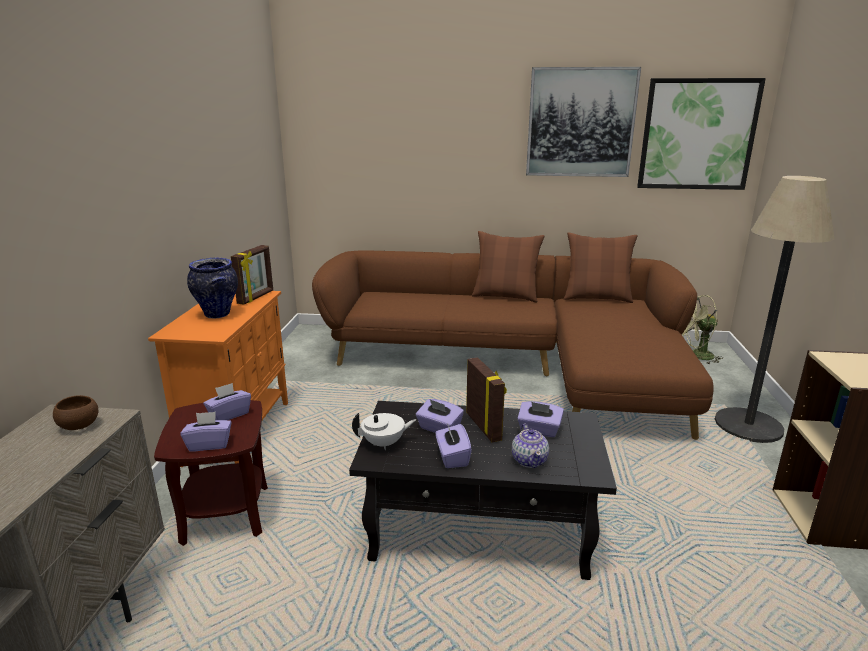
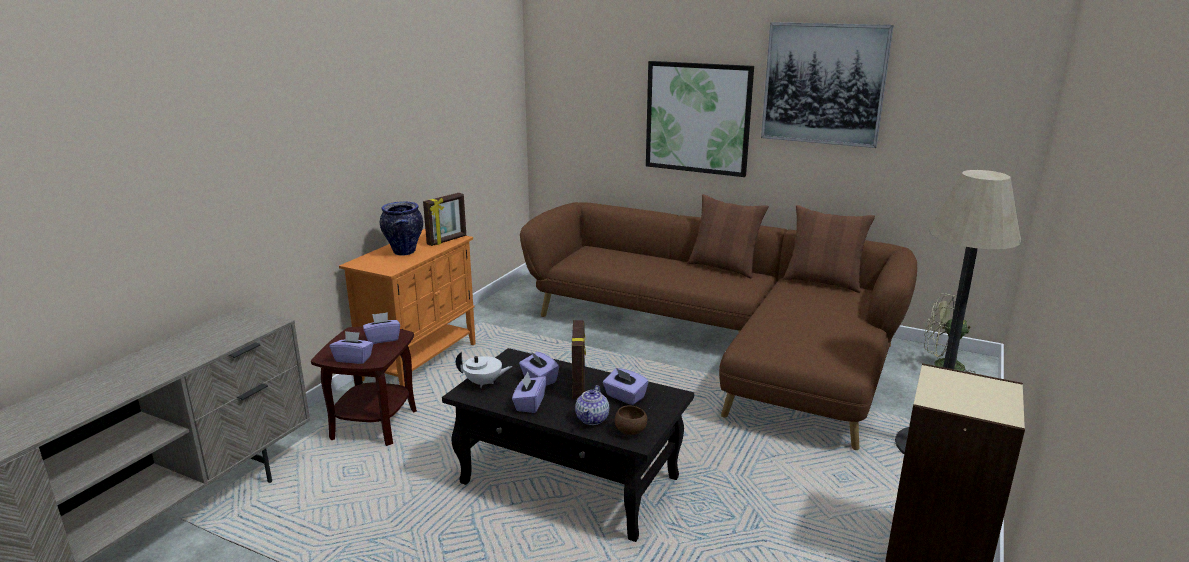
camera: 20 degrees right, 0 degrees up
(79, 426) = (249, 324): brown bowl -> brown bowl (630, 431)
(697, 134) = (962, 105): picture -> picture (698, 118)

